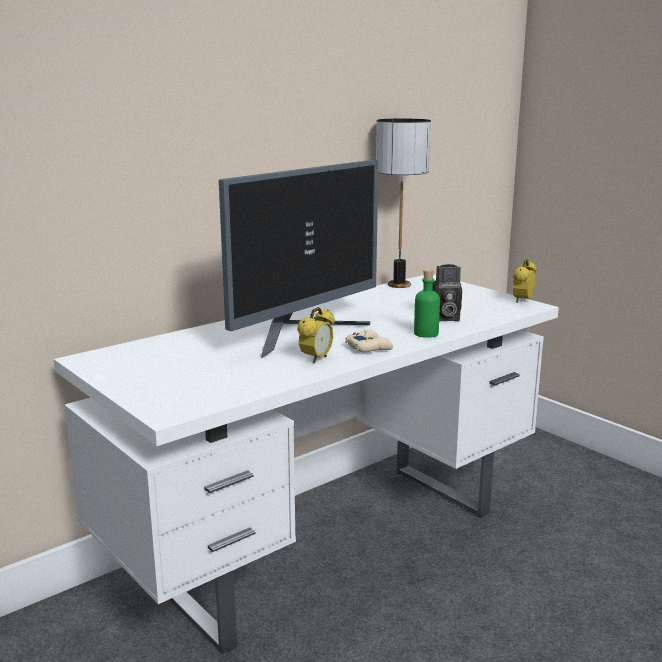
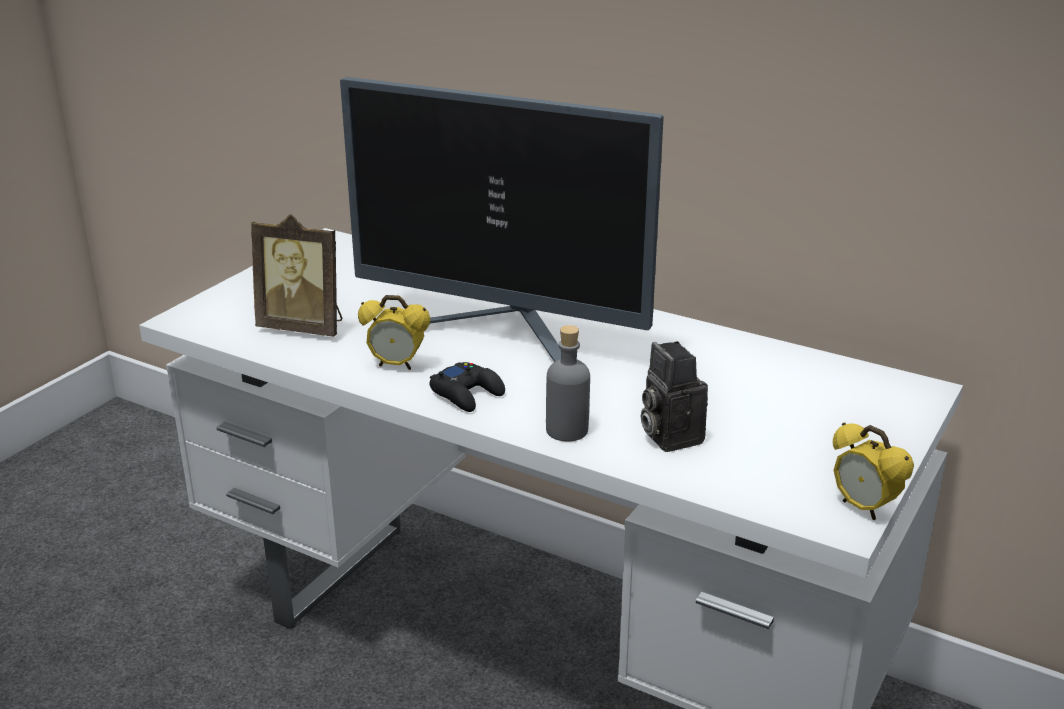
camera: 70 degrees right, 10 degrees up
(231, 377) = (304, 327): none -> picture frame
(369, 347) = (467, 394): beige game controller -> black game controller
(398, 285) = (836, 366): table lamp -> none
(426, 333) = (567, 430): green bottle -> grey bottle
(522, 301) = (863, 508): alarm clock -> alarm clock turned 135 degrees counterclockwise

